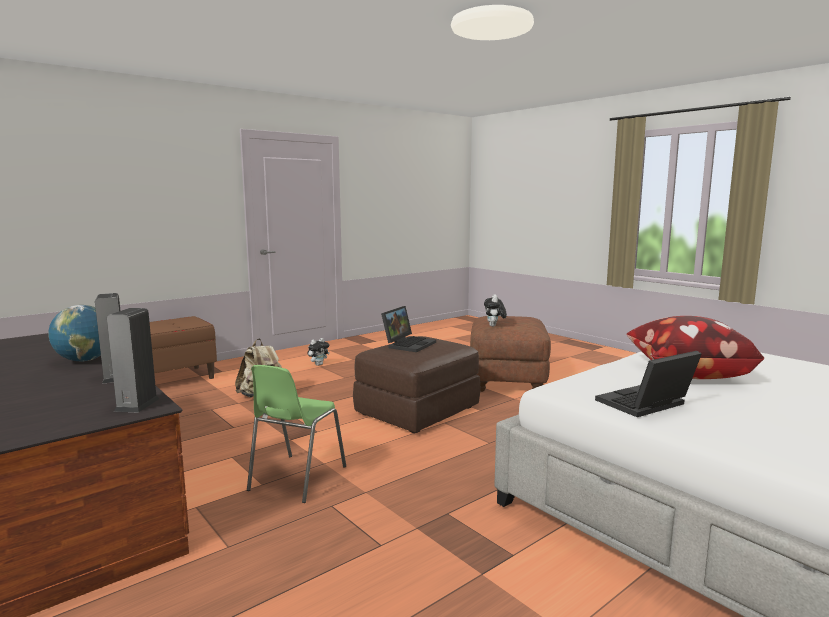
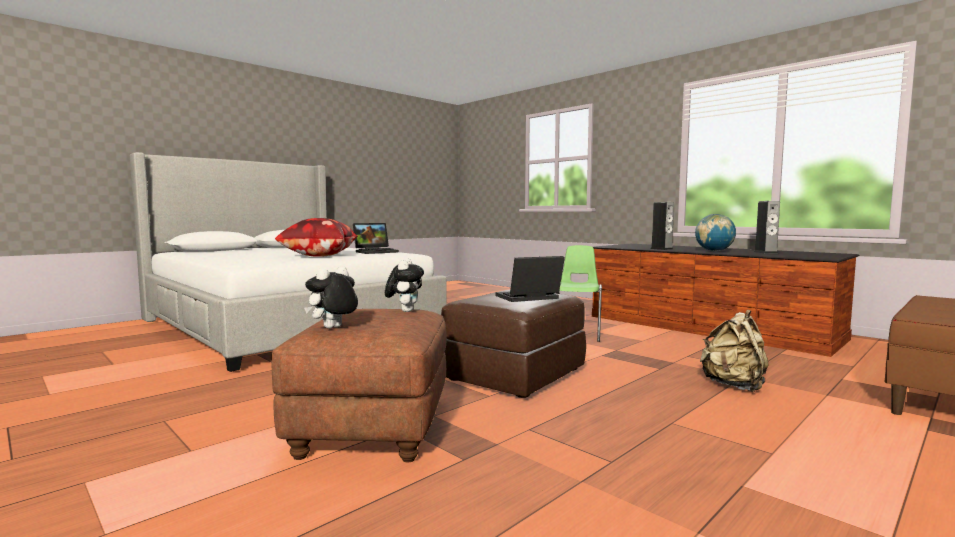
camera: 175 degrees right, 5 degrees down
(137, 405) = (614, 246): speaker -> speaker (765, 252)
(318, 364) = (787, 459): plush toy -> plush toy (333, 328)
(408, 344) = (528, 298): laptop -> laptop turned 45 degrees clockwise

